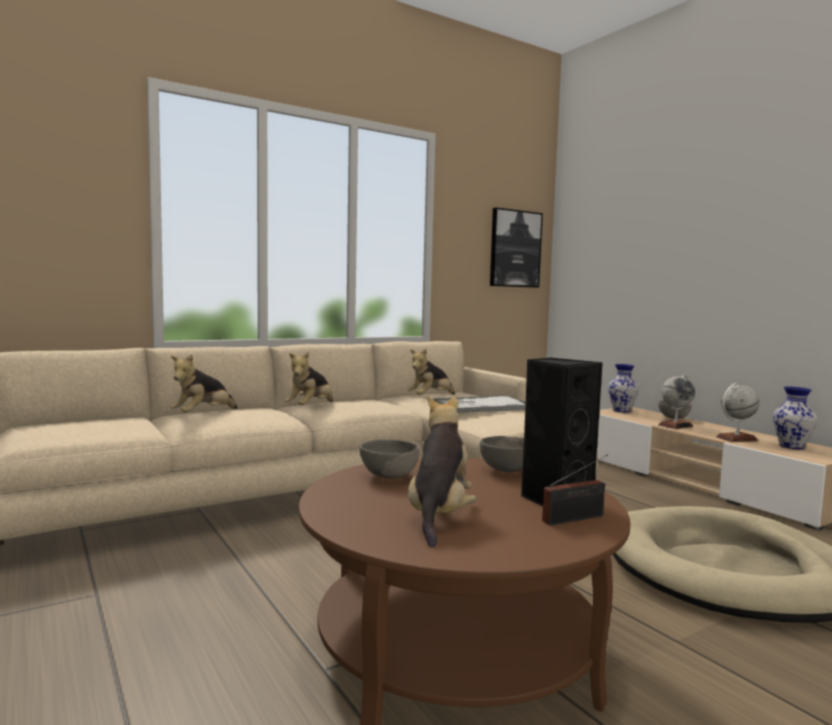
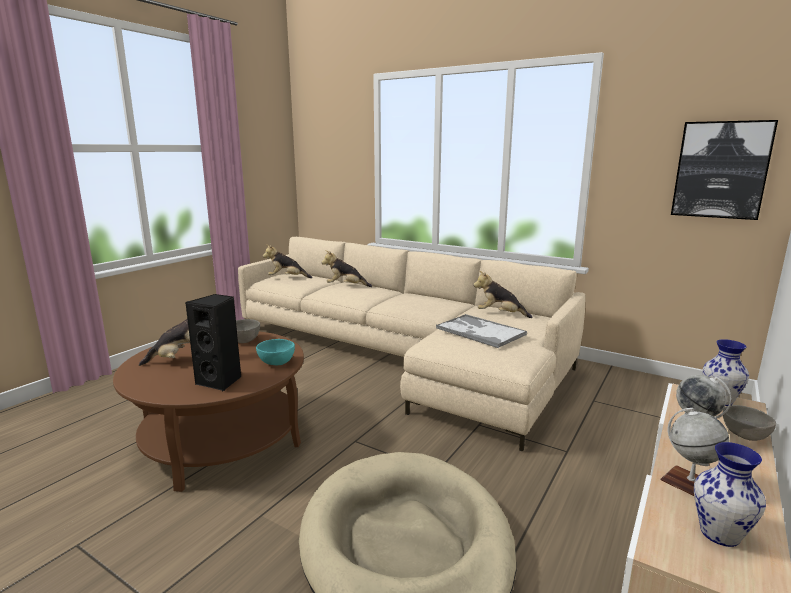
camera: 65 degrees right, 10 degrees up
(310, 408) = (398, 297): plush toy -> plush toy (287, 278)
(508, 471) = (276, 363): grey bowl -> turquoise bowl
(576, 518) = (188, 389): radio -> none

